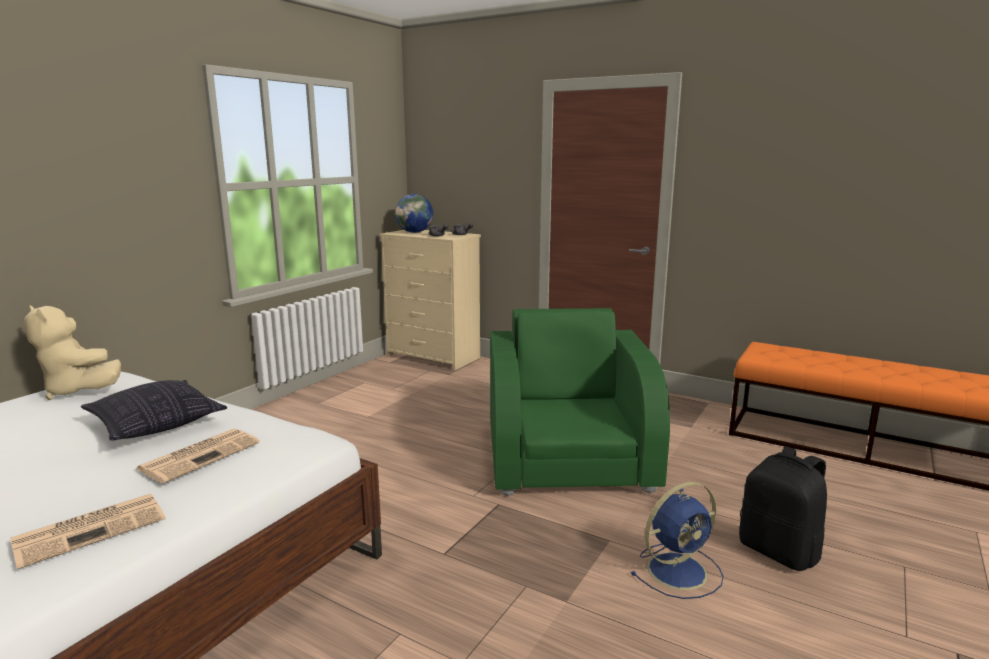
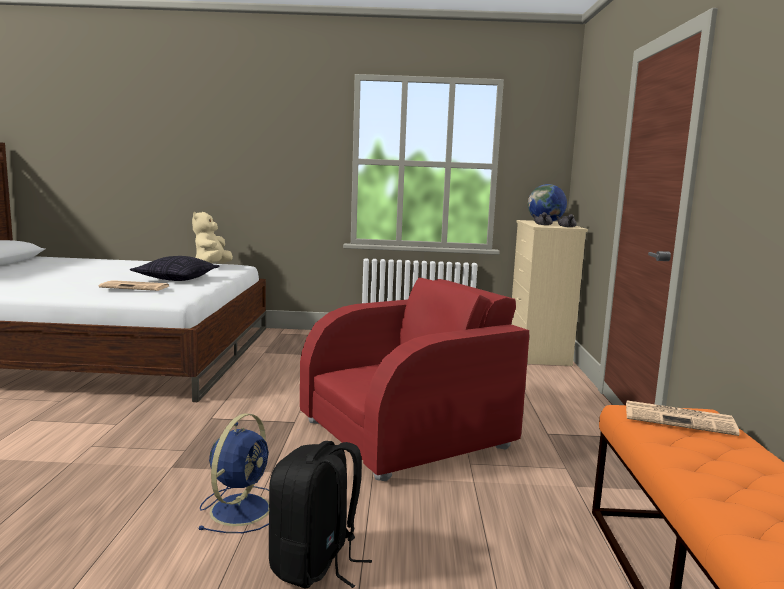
camera: 60 degrees right, 5 degrees down
(92, 529) = (56, 290): newspaper -> newspaper (680, 419)
(568, 457) = (407, 433): green armchair -> red armchair
(679, 570) = (242, 508): blue fan -> blue fan turned 105 degrees counterclockwise

